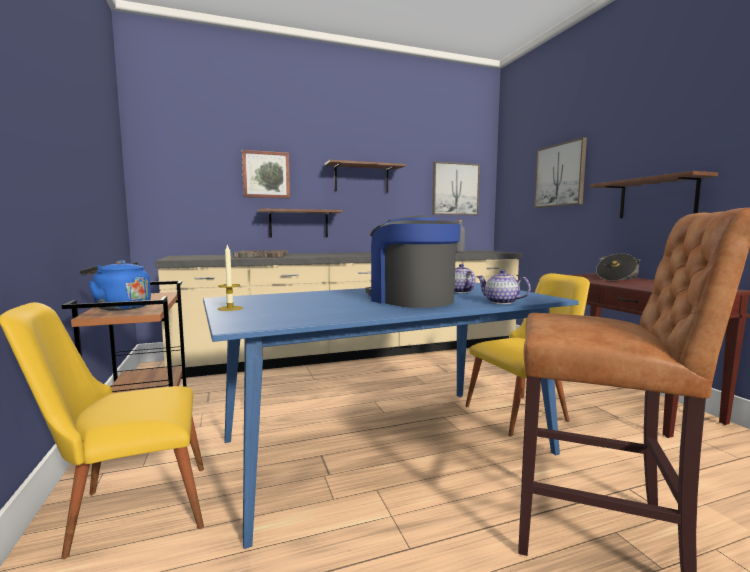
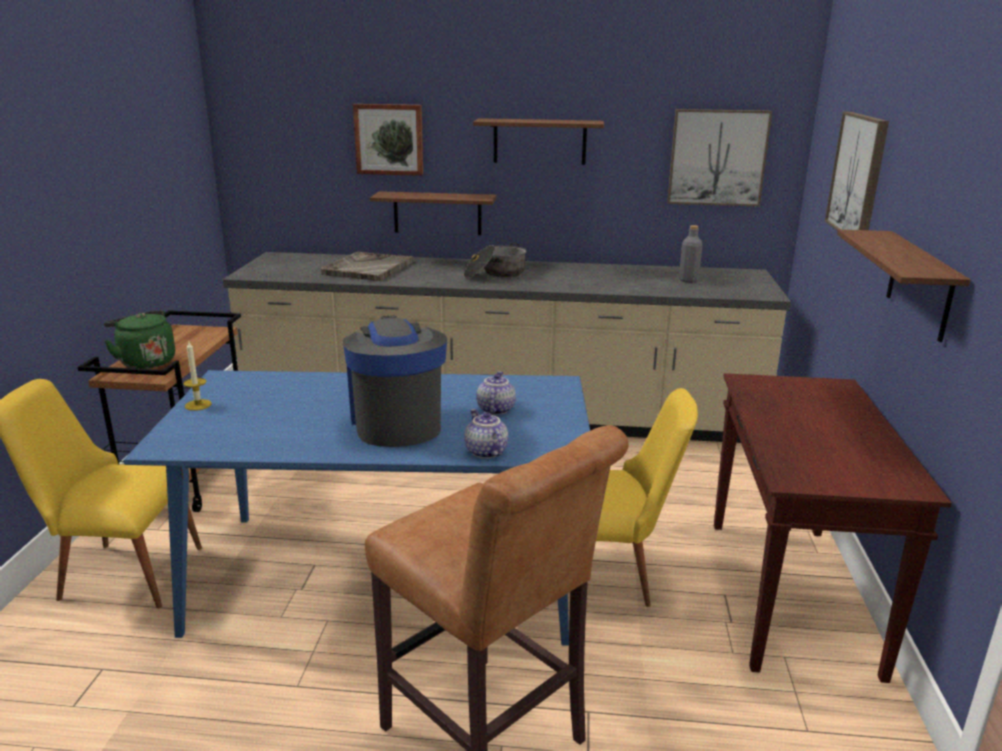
camera: 25 degrees right, 15 degrees up
(120, 308) = (145, 362): blue kettle -> green kettle
(616, 278) = (827, 408): cooking pot -> cooking pot (495, 274)

